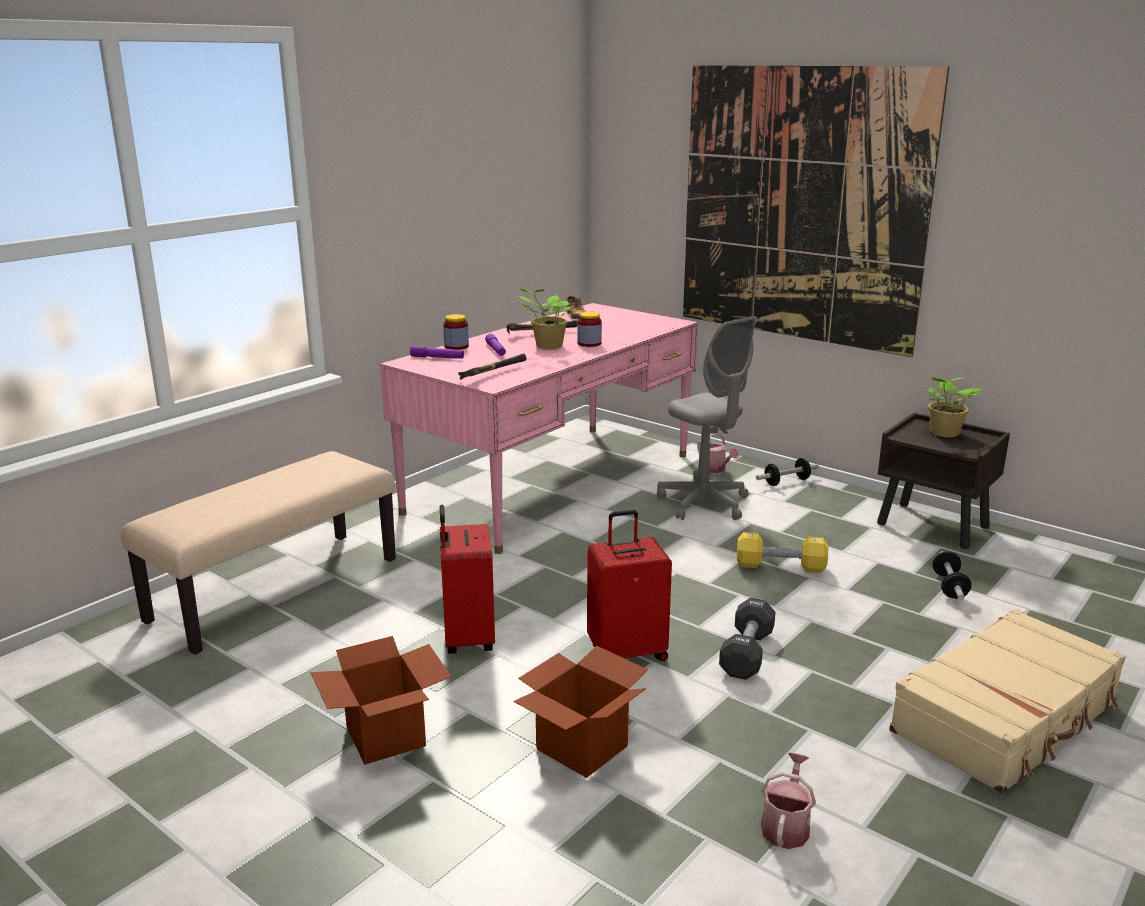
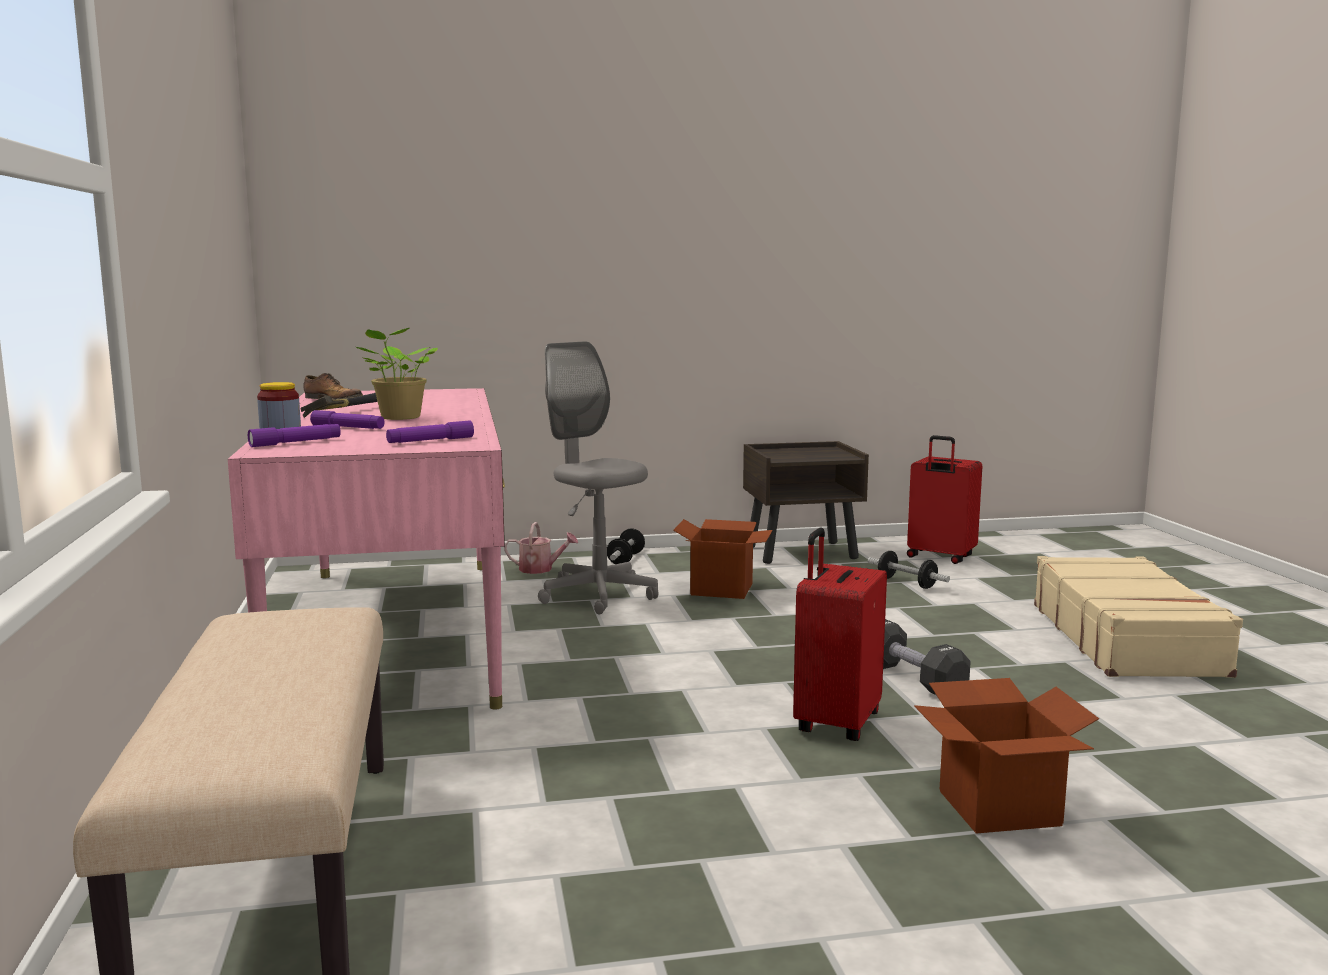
camera: 50 degrees left, 10 degrees down
(385, 736) = (836, 922): cardboard box -> cardboard box (721, 589)
(467, 639) = (671, 791): red suitcase -> red suitcase (940, 557)
(490, 374) = (430, 441): hammer -> purple flashlight
(589, 343) = (440, 410): jar -> none
(704, 503) = (598, 595): grey office chair -> grey office chair turned 135 degrees counterclockwise
(780, 566) = (776, 614): yellow dumbbell -> none
(786, 825) = (1224, 765): watering can -> none
(800, 206) = (585, 236): picture -> none
(943, 433) = (796, 452): potted plant -> none

